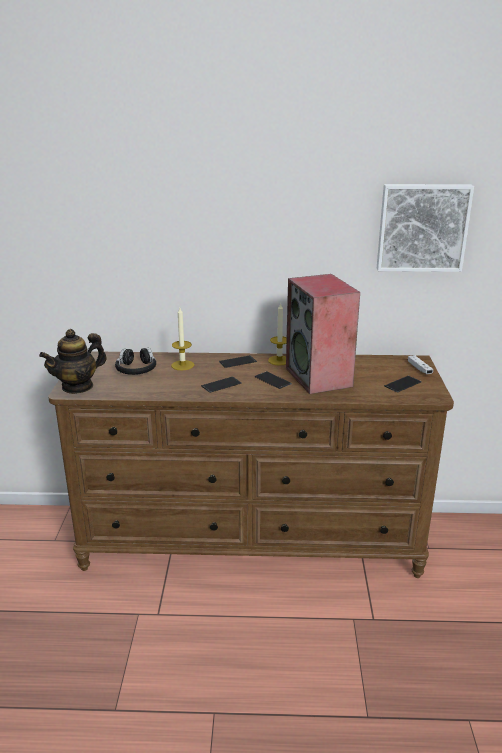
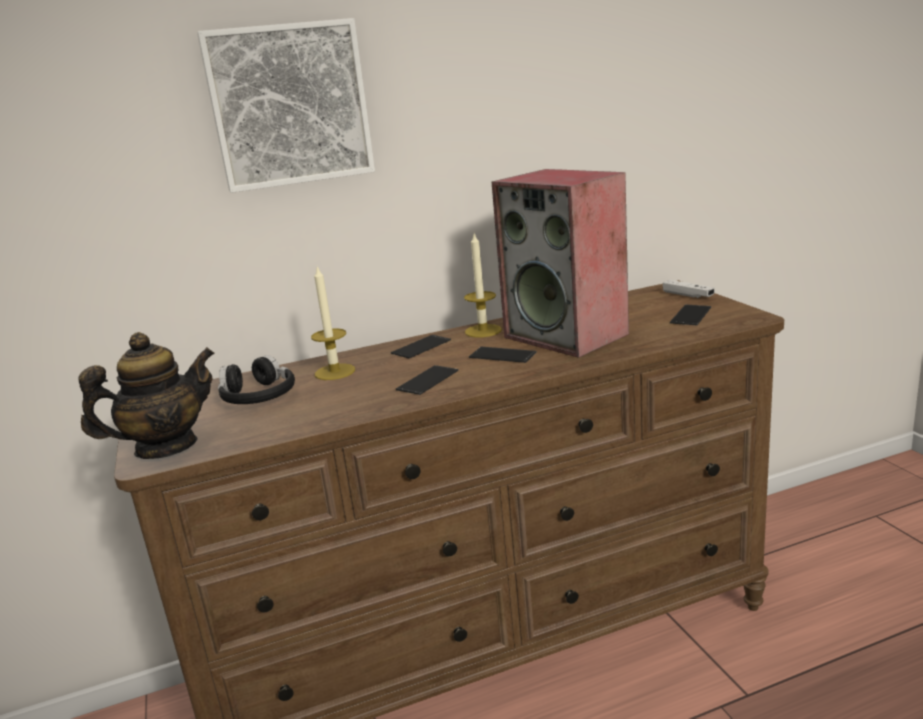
camera: 20 degrees left, 5 degrees down
(77, 386) = (166, 447): teapot -> teapot turned 150 degrees counterclockwise
(422, 227) = (644, 86): picture -> picture (289, 105)

